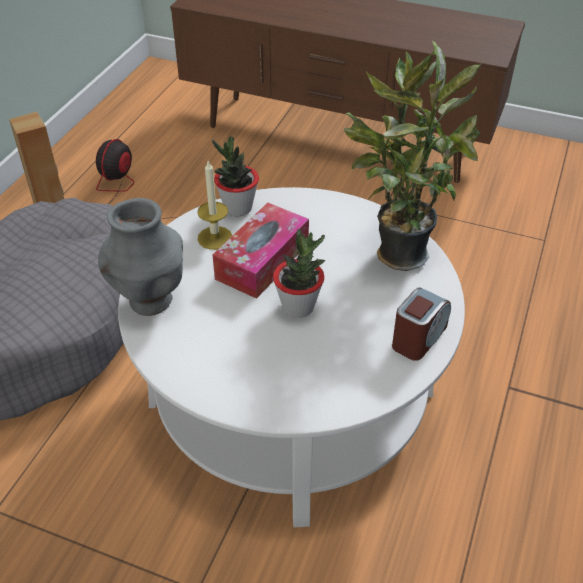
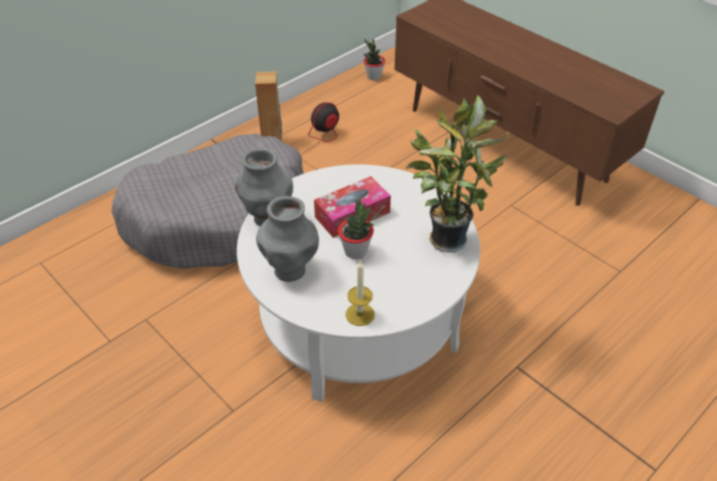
camera: 25 degrees right, 0 degrees up
(215, 238) = (331, 190): candle -> candle (360, 314)
(227, 360) = (290, 270): none -> grey vase
(238, 208) = (359, 174): potted plant -> potted plant (374, 76)
(418, 338) = (420, 297): alarm clock -> none

